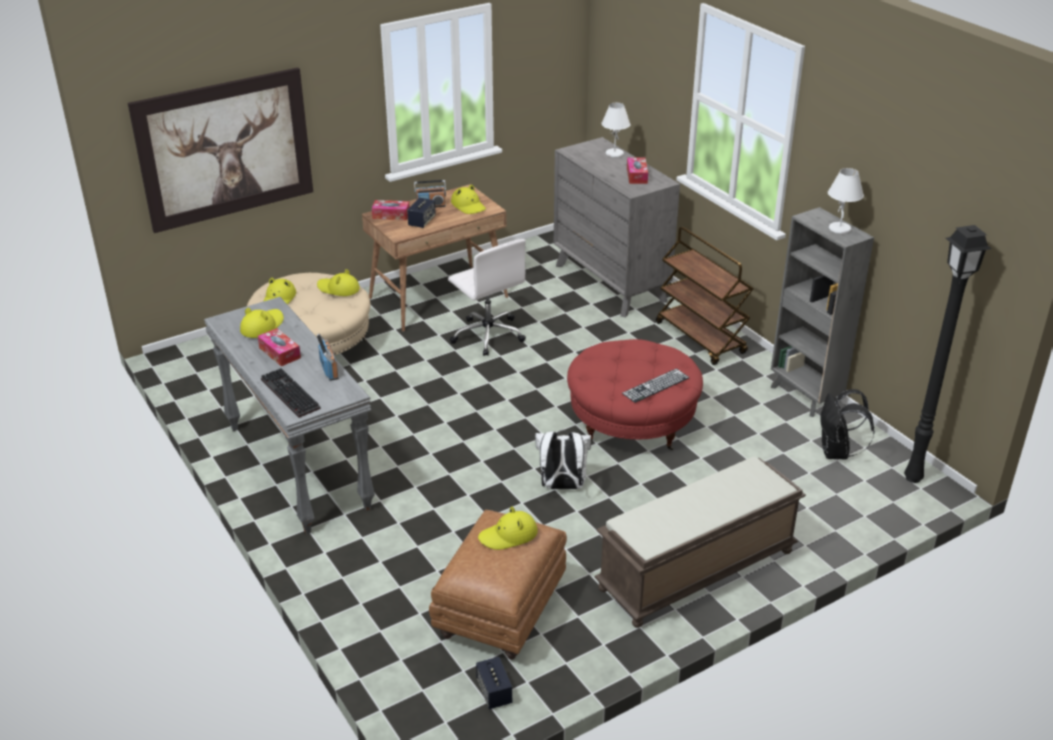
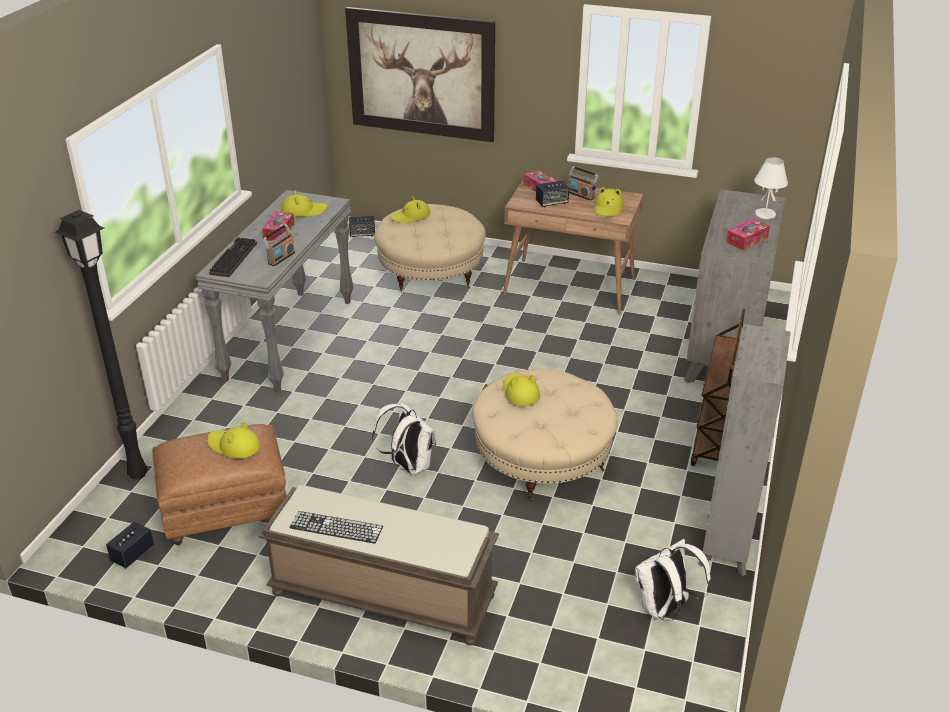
camera: 50 degrees right, 0 degrees up
(190, 351) = (362, 234): none -> speaker
(338, 289) = (457, 229): yellow hat -> yellow hat (520, 392)
(487, 335) = (555, 332): white office chair -> none
(632, 421) = (542, 459): red ottoman -> beige ottoman
(656, 385) = (534, 426): keyboard -> keyboard (336, 527)
(837, 452) = (664, 609): black backpack -> white backpack
(840, 229) = (763, 359): white table lamp -> none
(913, 477) = (697, 685): black floor lamp -> black floor lamp (139, 474)

